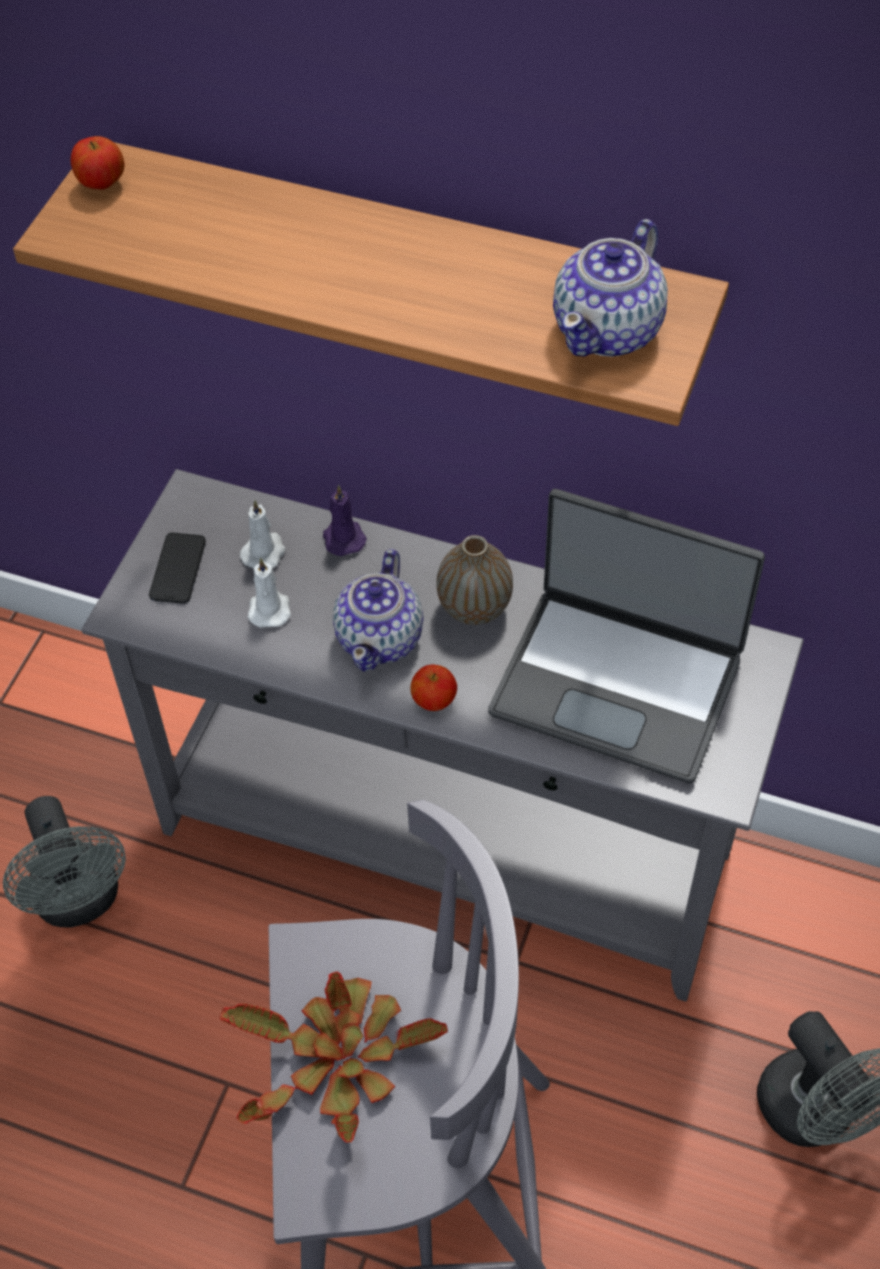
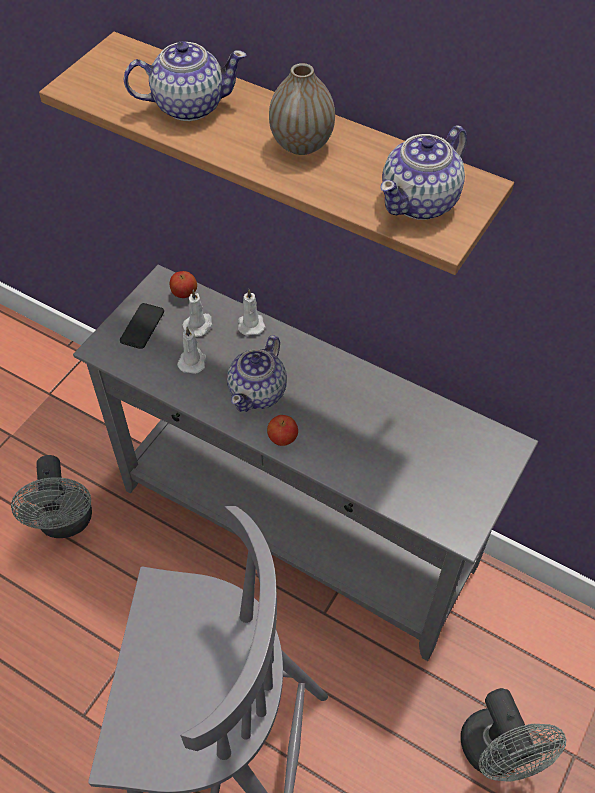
camera: 10 degrees right, 0 degrees up
(102, 184) = (109, 60): apple -> apple (184, 294)
(241, 238) = (188, 105): none -> teapot
(337, 1061) = (161, 668): potted plant -> none
(343, 537) = (251, 324): purple candle -> white candle
(474, 607) = (324, 383): vase -> vase (301, 144)
(618, 683) = (406, 448): laptop -> none

